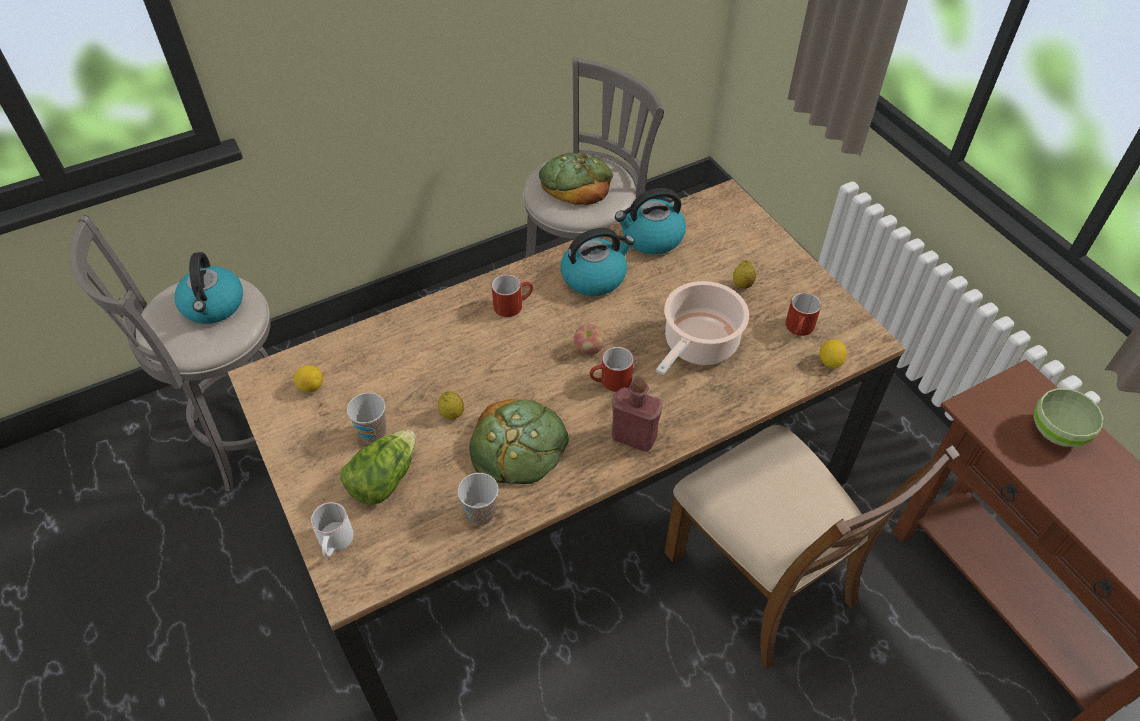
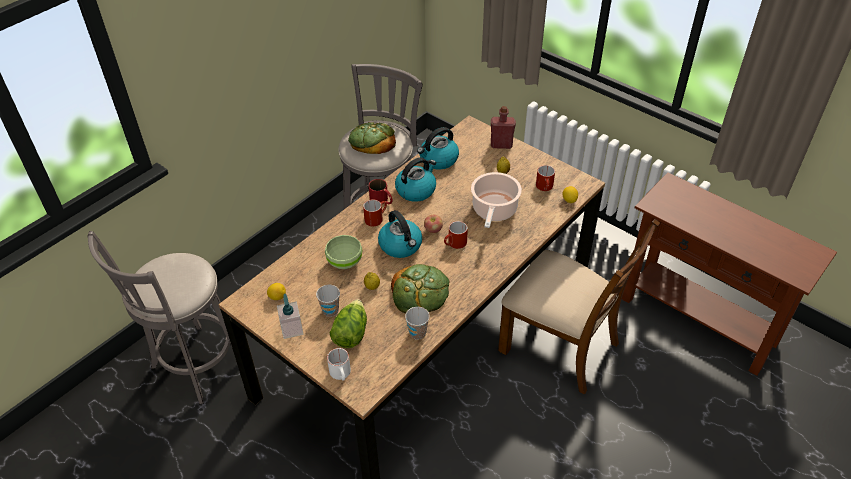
camera: 20 degrees left, 5 degrees down
(213, 306) = (178, 273): kettle -> kettle (401, 246)
(304, 444) = (292, 329): none -> soap dispenser
(535, 279) = (382, 200): none -> red mug
(634, 437) = (482, 269): red bottle -> red bottle (501, 145)
(1057, 431) = (697, 204): green bowl -> green bowl (345, 262)

